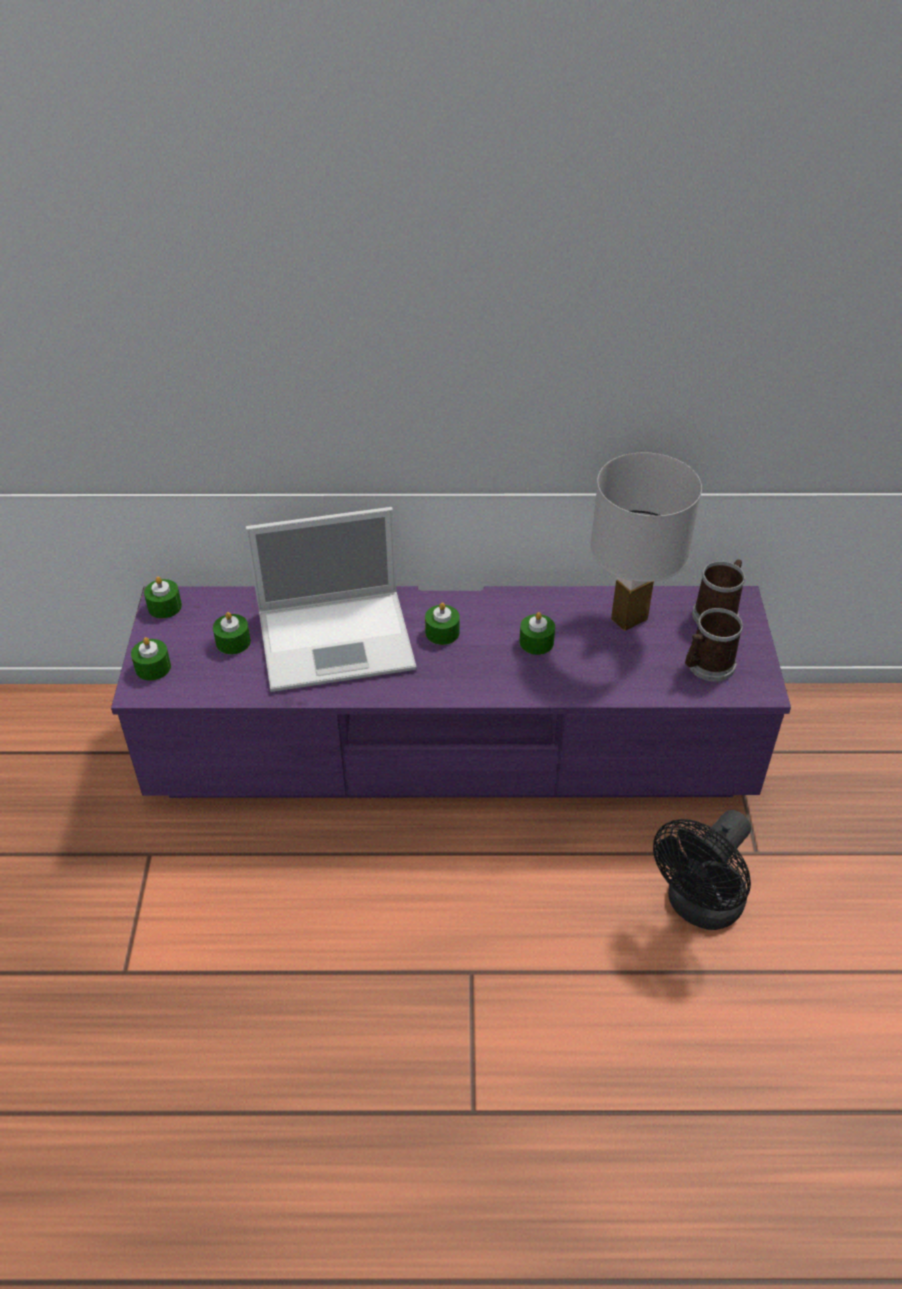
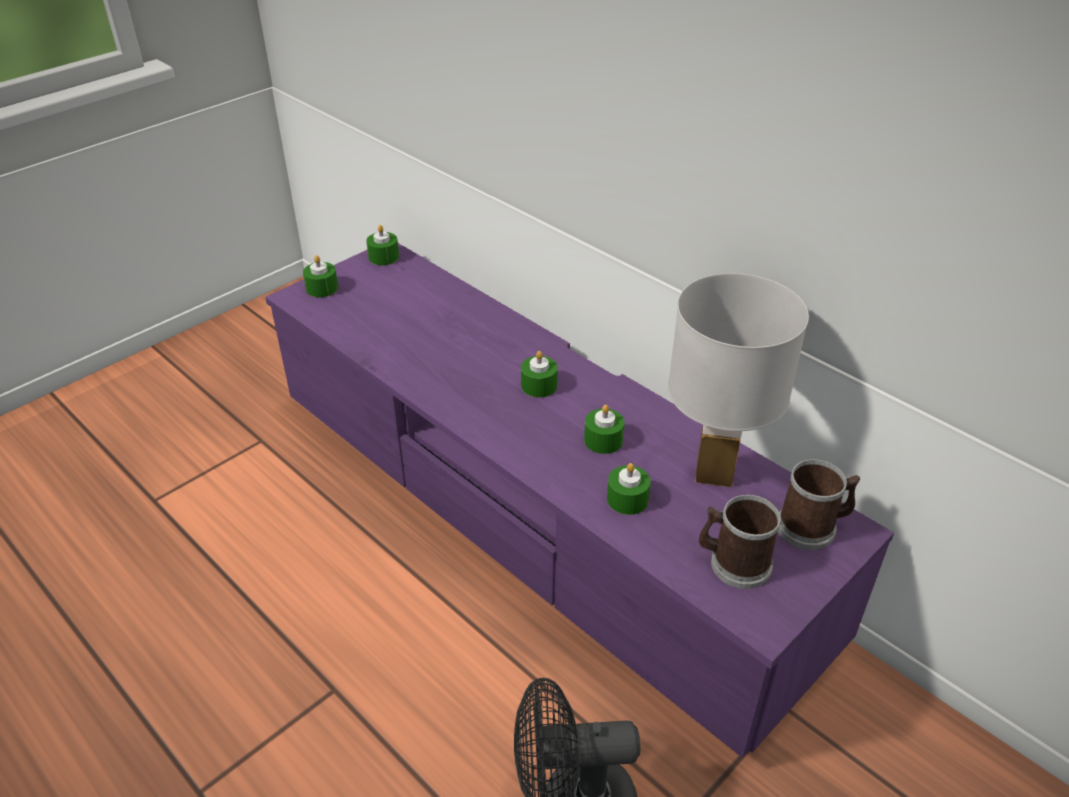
camera: 45 degrees right, 5 degrees down
(233, 642) = (390, 302): green candle -> green candle (627, 499)
(339, 639) = (459, 343): laptop -> none

